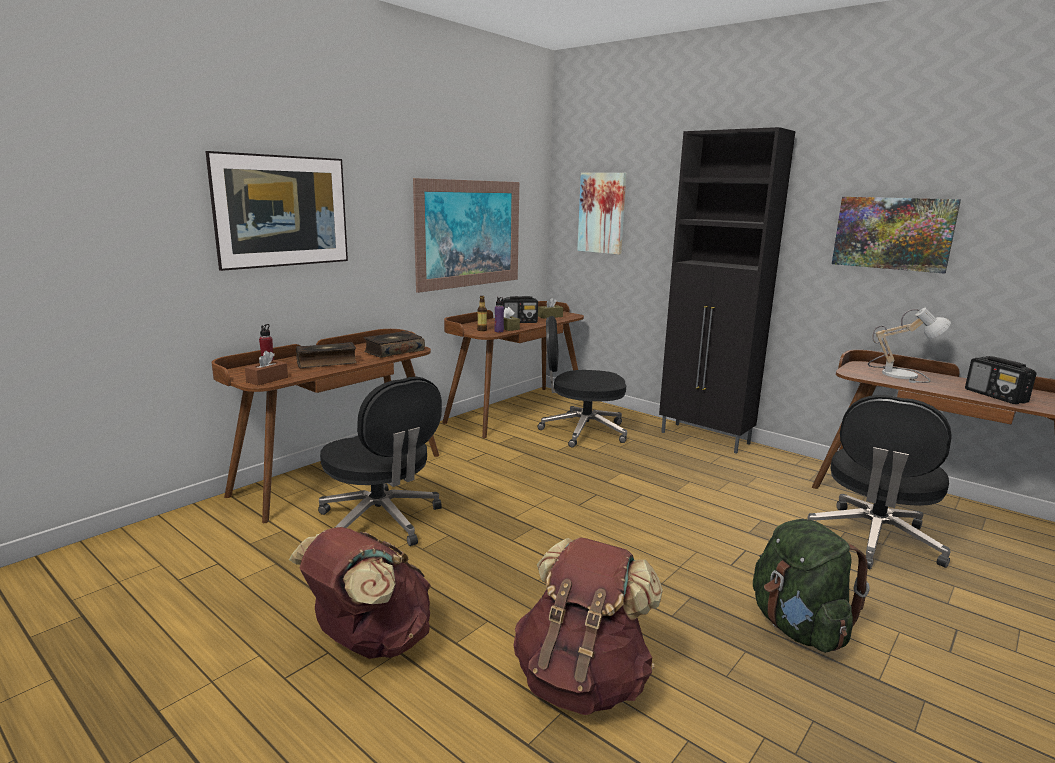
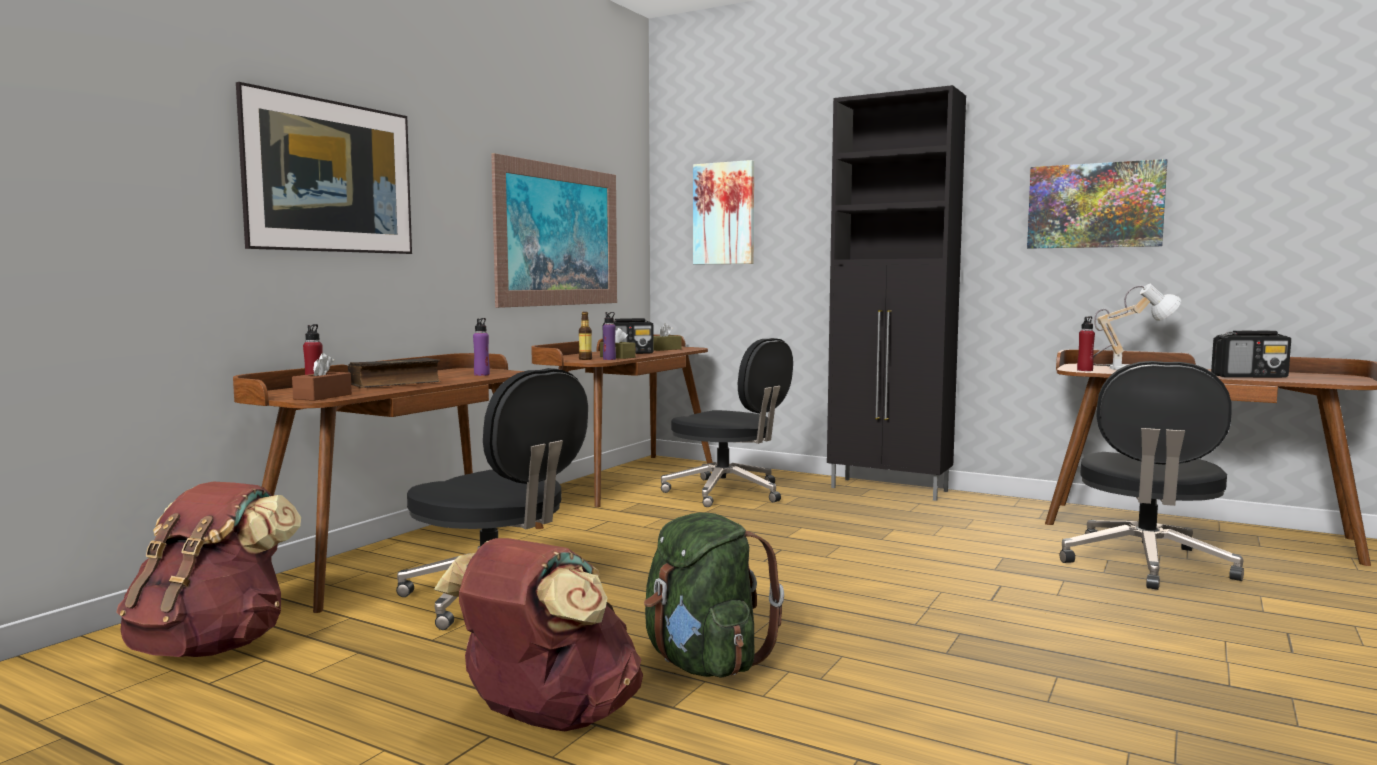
camera: 10 degrees left, 10 degrees down
(393, 351) = (482, 374): book -> purple bottle
(582, 431) = (727, 492): black office chair -> black office chair turned 135 degrees counterclockwise
(582, 680) = (867, 725): brown backpack -> brown backpack (212, 646)
(798, 627) = (1107, 648): green backpack -> green backpack (704, 663)
(858, 374) = (1085, 370): none -> red bottle
(996, 396) = (1249, 376): radio -> radio turned 60 degrees counterclockwise

